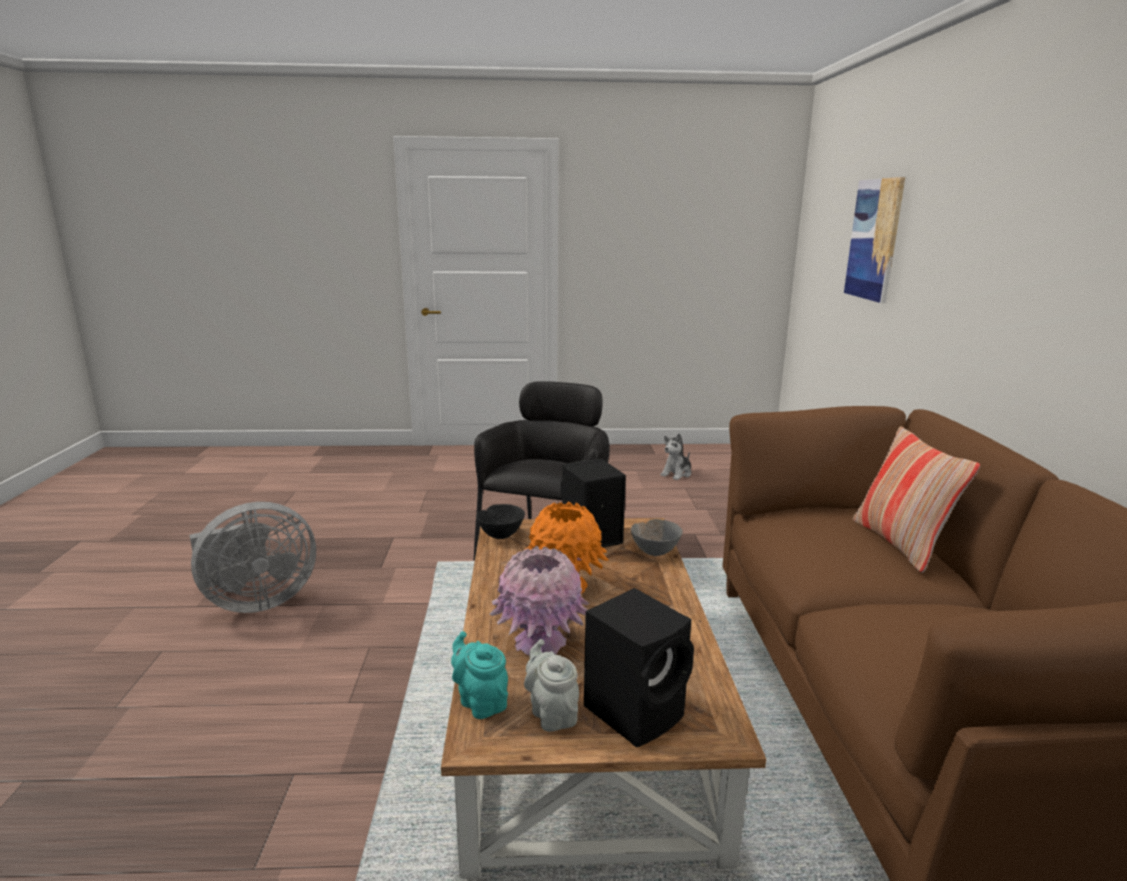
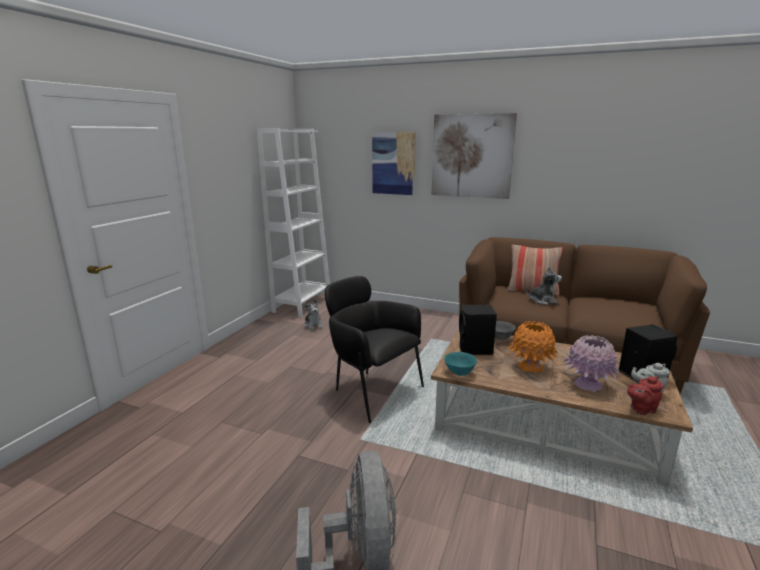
camera: 65 degrees left, 0 degrees up
(480, 701) = (641, 409): turquoise teapot -> red teapot
(500, 535) = (459, 373): black bowl -> turquoise bowl
(728, 453) = (302, 304): none -> white bookcase
(853, 558) = (542, 300): none -> plush toy
(966, 226) = (472, 156): none -> picture

